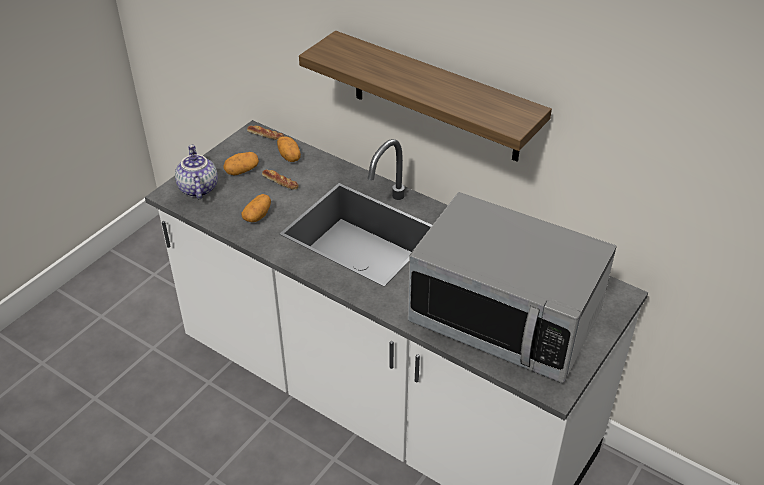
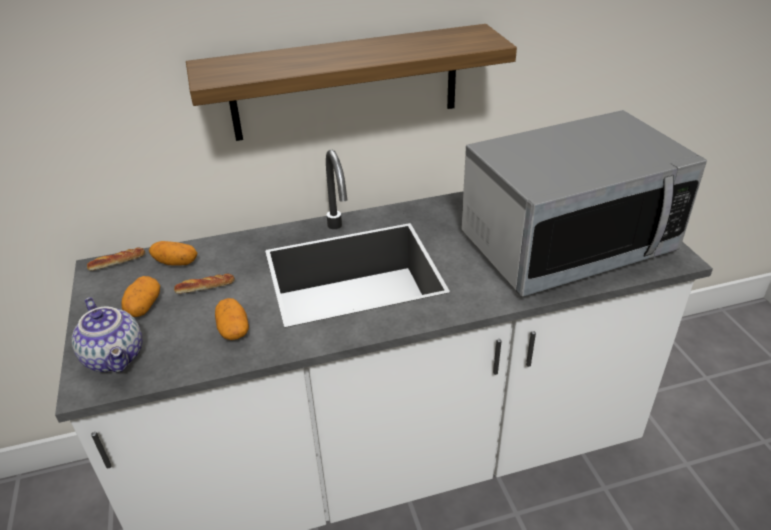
camera: 50 degrees left, 5 degrees down
(197, 188) = (116, 357): teapot -> teapot turned 150 degrees counterclockwise

